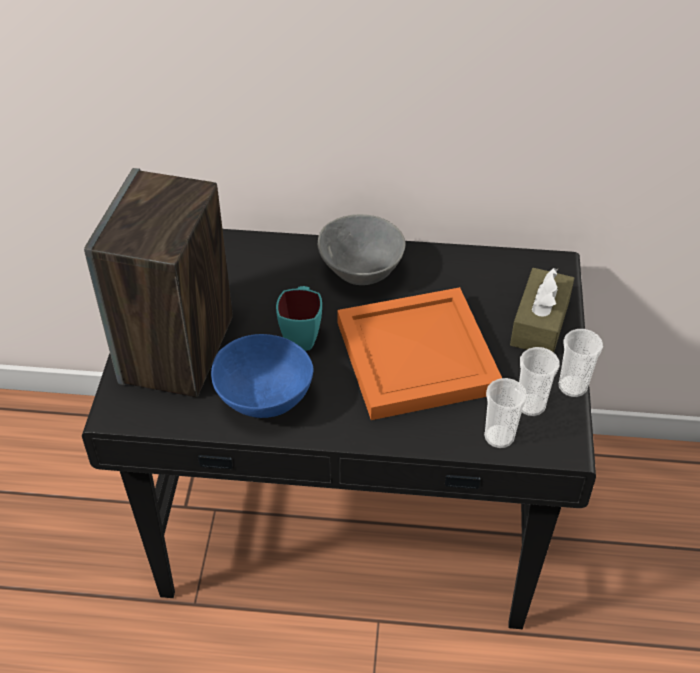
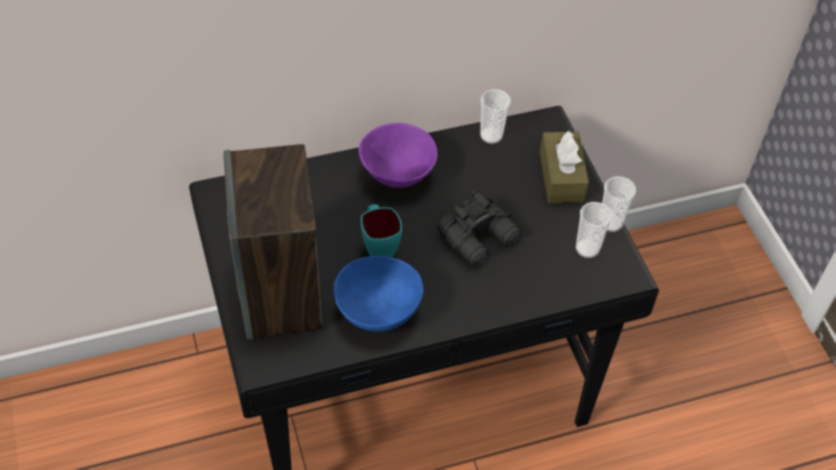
camera: 25 degrees left, 5 degrees up
(360, 274) = (397, 177): grey bowl -> purple bowl
(415, 359) = (481, 238): orange tray -> black binoculars
(499, 436) = (576, 282): cup -> cup (491, 136)

